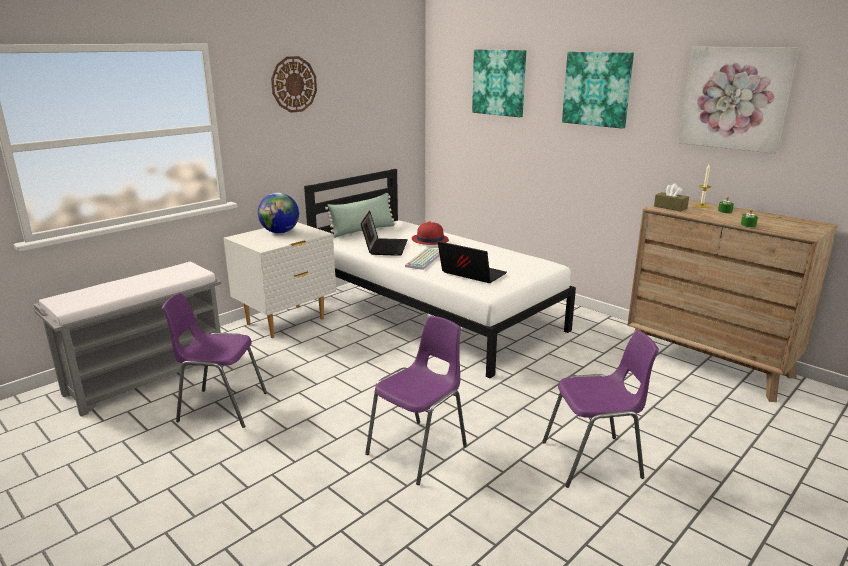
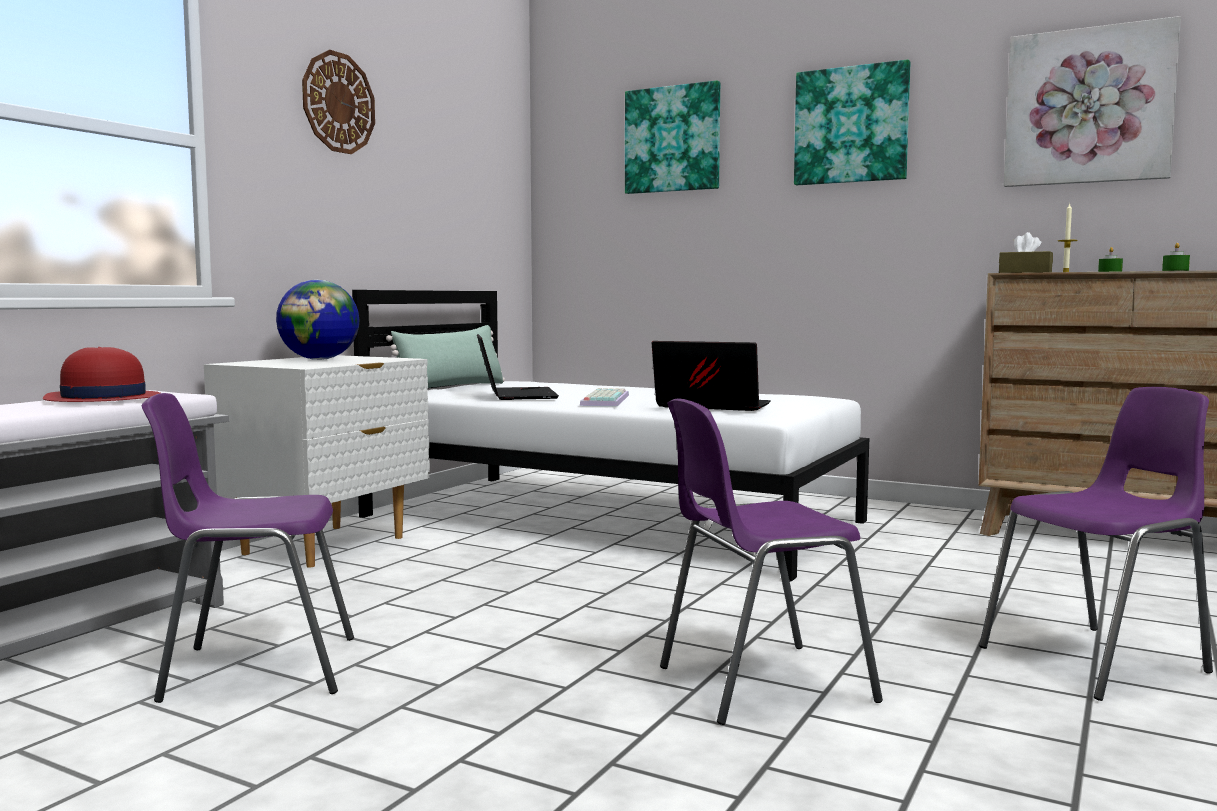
camera: 15 degrees left, 15 degrees down
(419, 450) = (759, 684): purple chair -> purple chair turned 135 degrees counterclockwise
(429, 240) = (588, 387): red hat -> red hat (103, 399)

